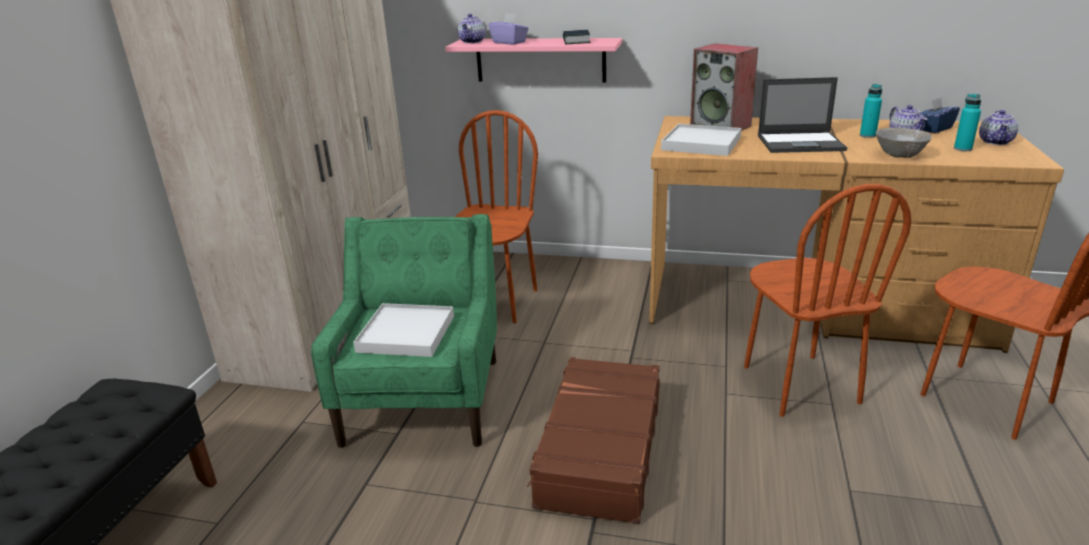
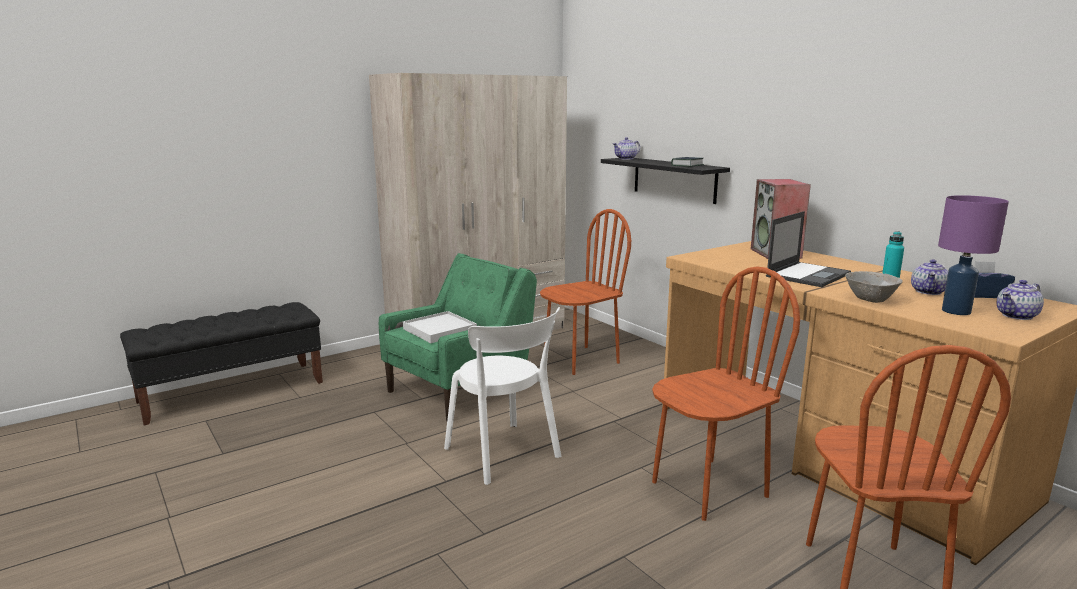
camera: 40 degrees right, 10 degrees down
(509, 42) = (644, 161): purple tissue box -> none
(540, 60) = (674, 179): pink shelf -> black shelf
(599, 451) = (504, 455): brown suitcase -> white chair
(701, 144) = (724, 258): white tray -> none
(799, 384) = (708, 488): brown chair -> brown chair turned 150 degrees counterclockwise
(801, 143) = (808, 275): laptop -> laptop turned 90 degrees counterclockwise
(962, 149) = (955, 311): turquoise bottle -> purple table lamp

